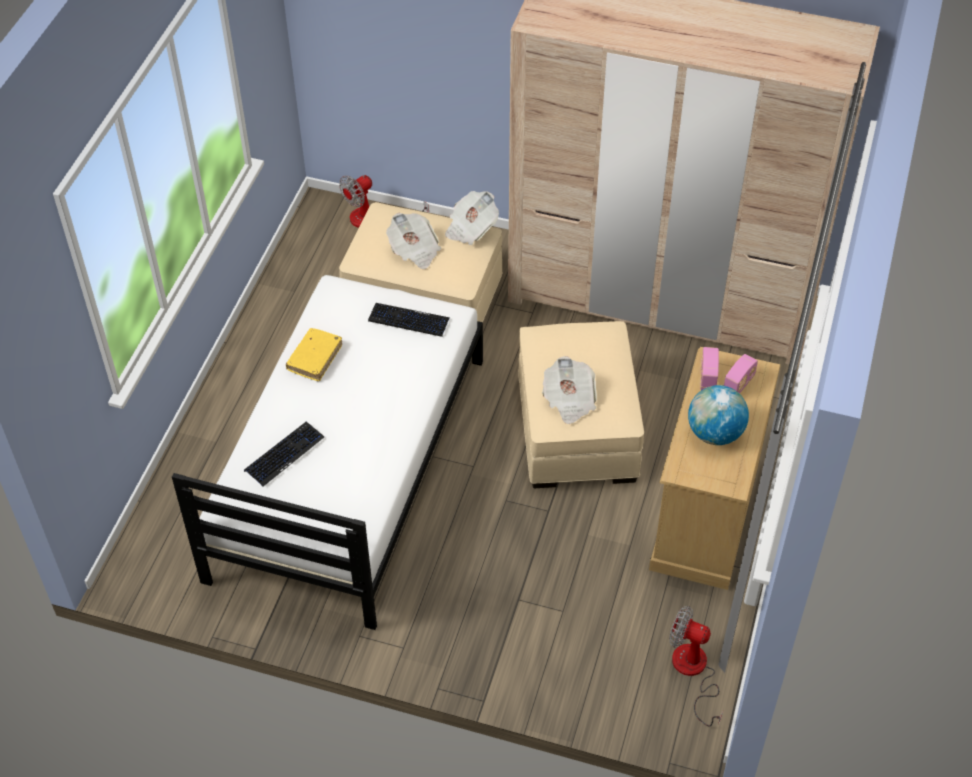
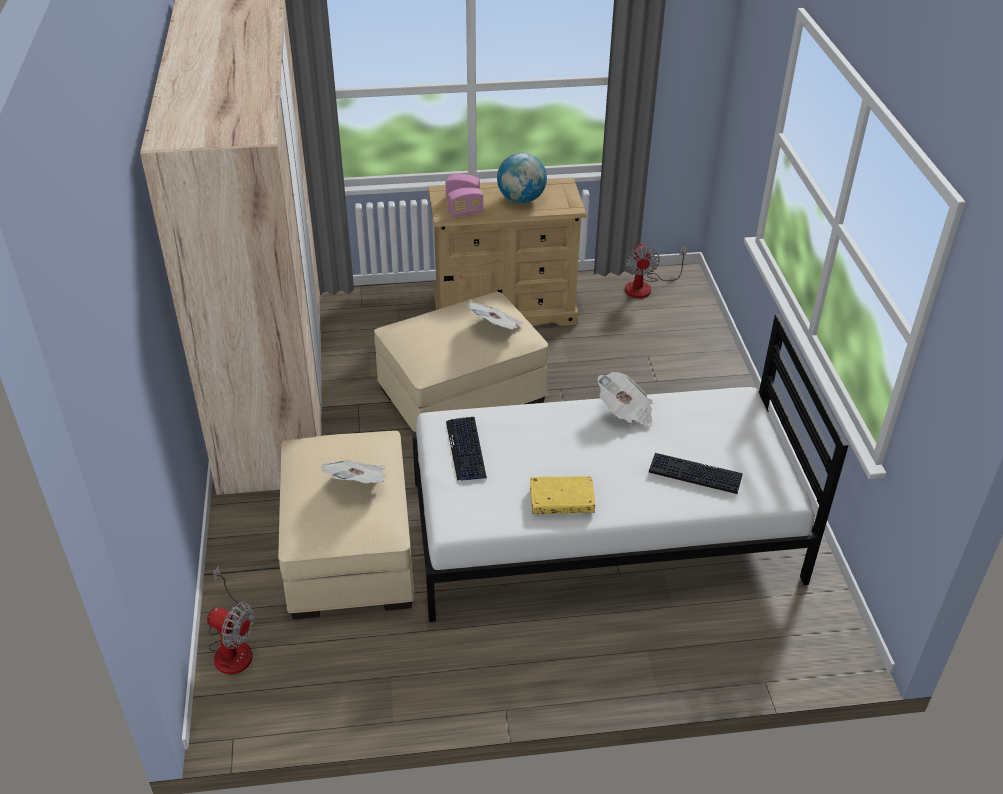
camera: 115 degrees left, 10 degrees down
(470, 228) = (301, 451): newspaper -> newspaper (625, 412)

